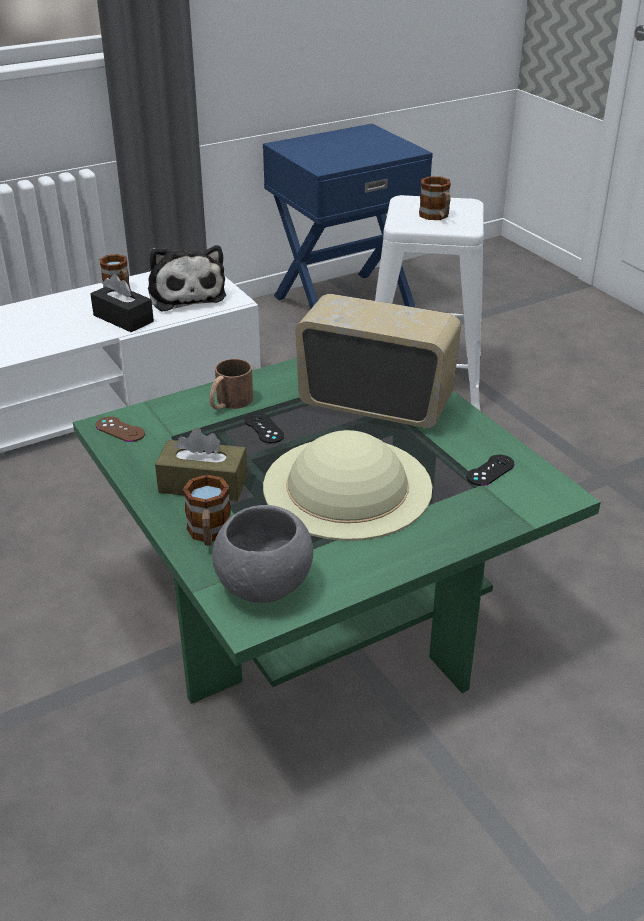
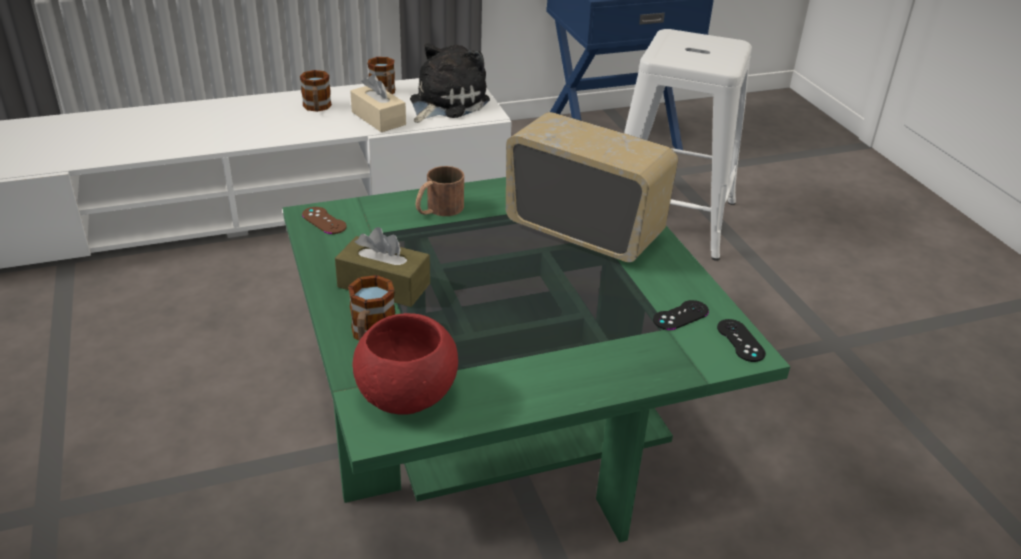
camera: 10 degrees right, 0 degrees up
(123, 318) = (378, 118): black tissue box -> beige tissue box
(185, 294) = (445, 103): plush toy -> plush toy turned 135 degrees counterclockwise
(264, 428) = (463, 239): black game controller -> black game controller (740, 340)
(265, 585) = (408, 396): grey bowl -> red bowl
(347, 486) = (526, 309): beige hat -> none
(436, 217) = (697, 53): mug -> mug (317, 108)

